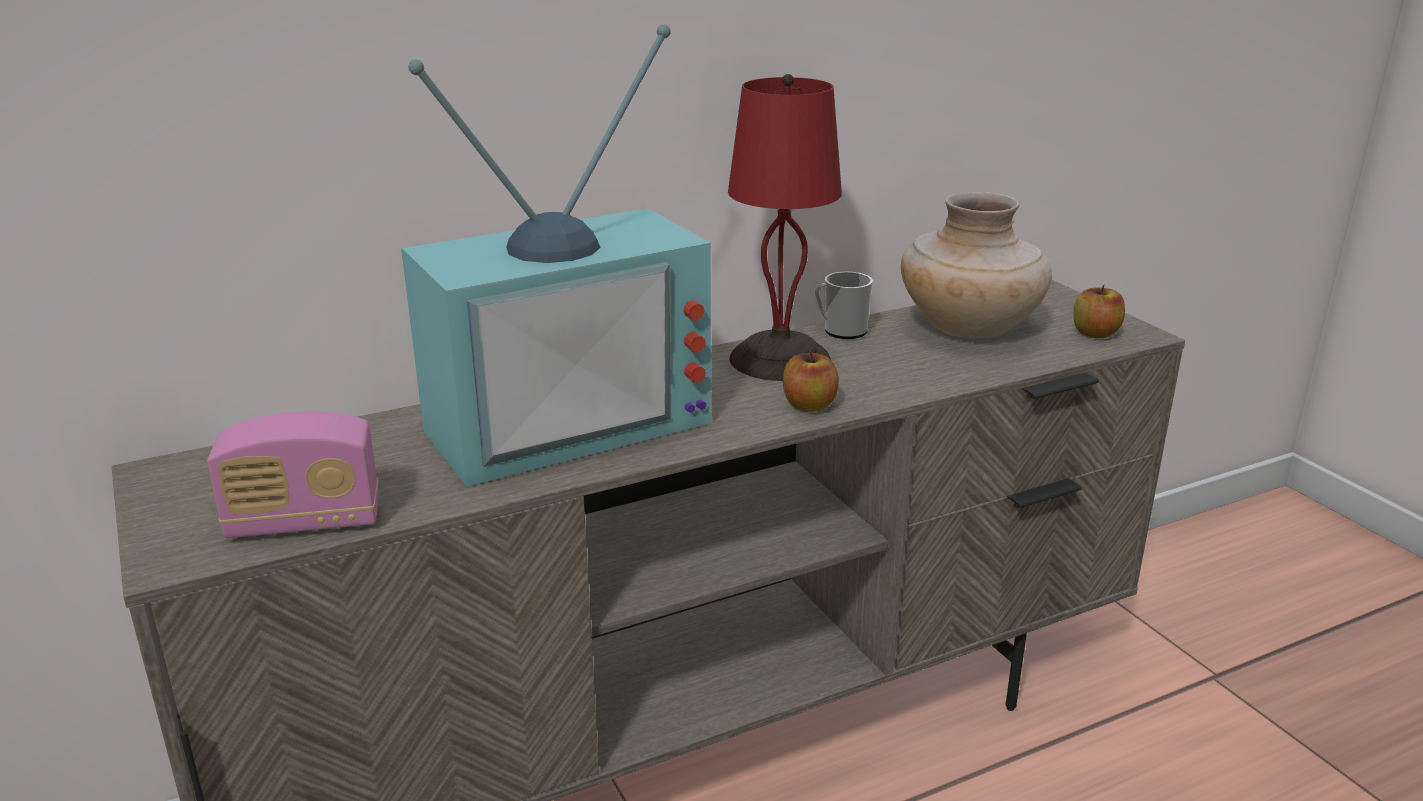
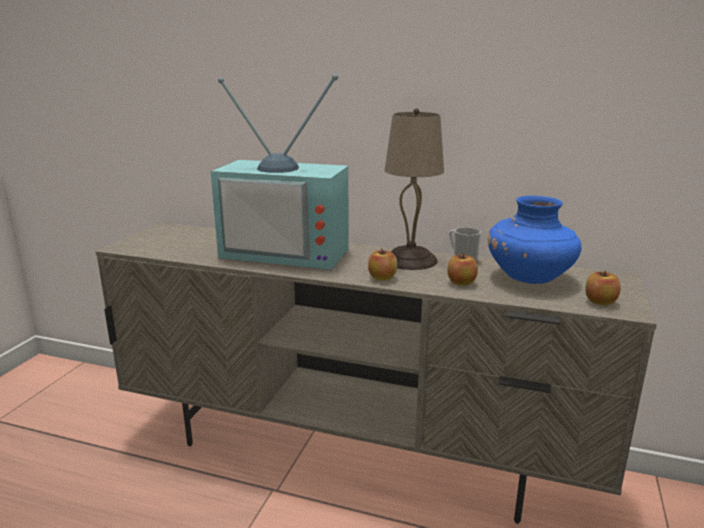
camera: 45 degrees right, 5 degrees down
(304, 522) = (163, 250): radio -> none
(782, 359) = (411, 260): red table lamp -> beige table lamp
(916, 369) = (461, 282): none -> apple
(969, 329) = (530, 278): beige vase -> blue vase

